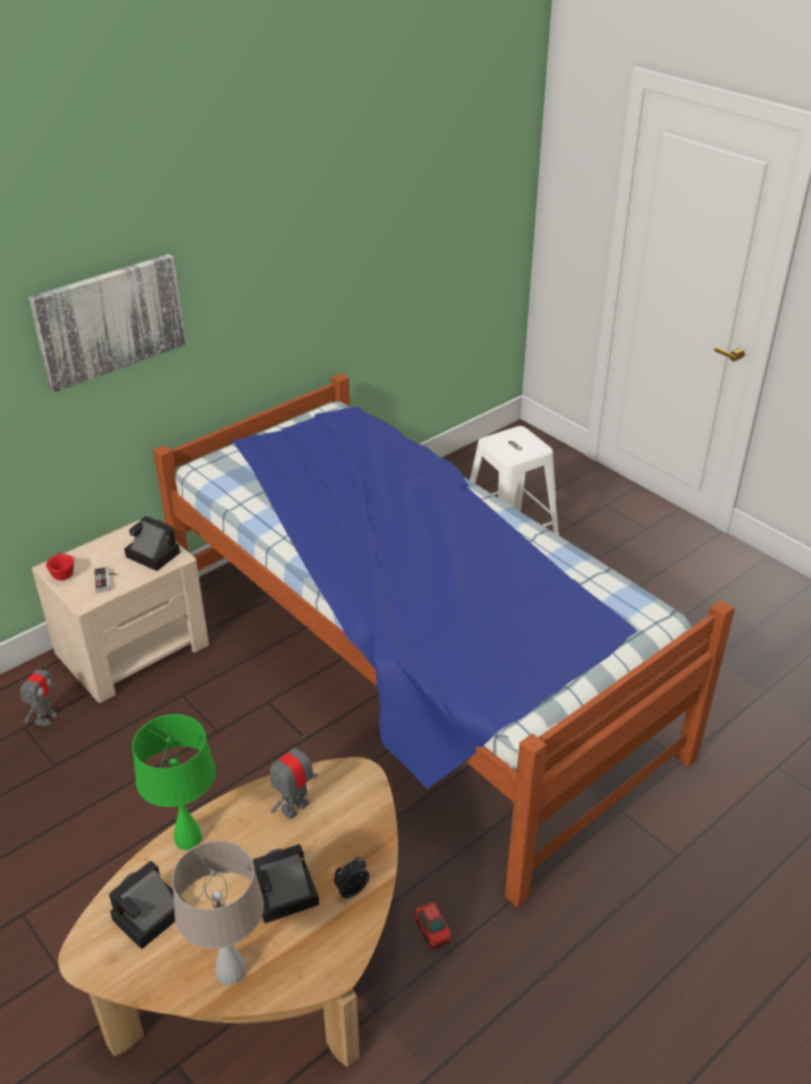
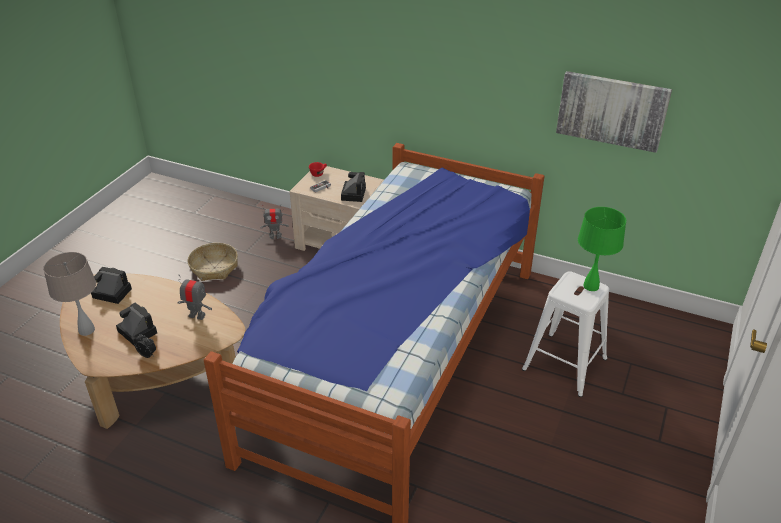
camera: 65 degrees right, 0 degrees up
(59, 817) = (214, 268): none -> basket
(109, 320) = (388, 52): picture -> picture (612, 110)
(188, 838) = (162, 287): green table lamp -> green table lamp (591, 286)
(432, 931) = (195, 433): toy car -> none

